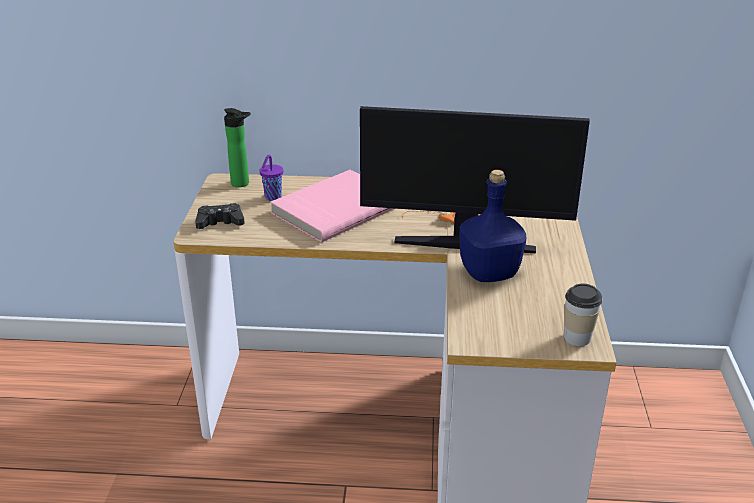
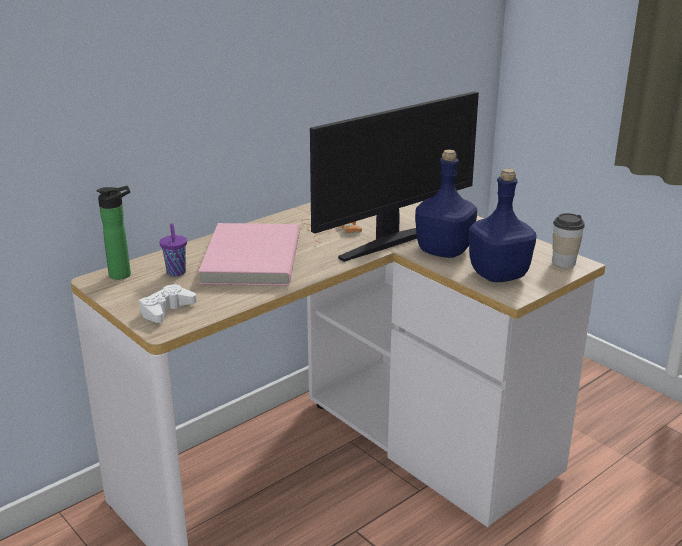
camera: 45 degrees left, 5 degrees down
(220, 222) = (166, 310): black game controller -> white game controller
(492, 318) = (499, 275): none -> blue bottle

